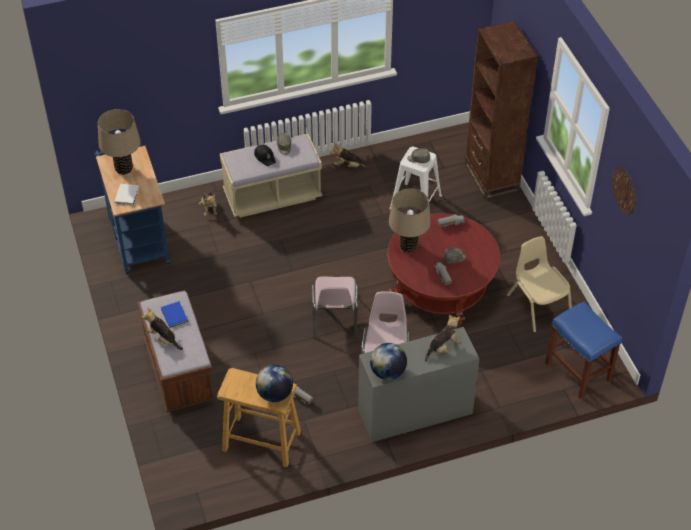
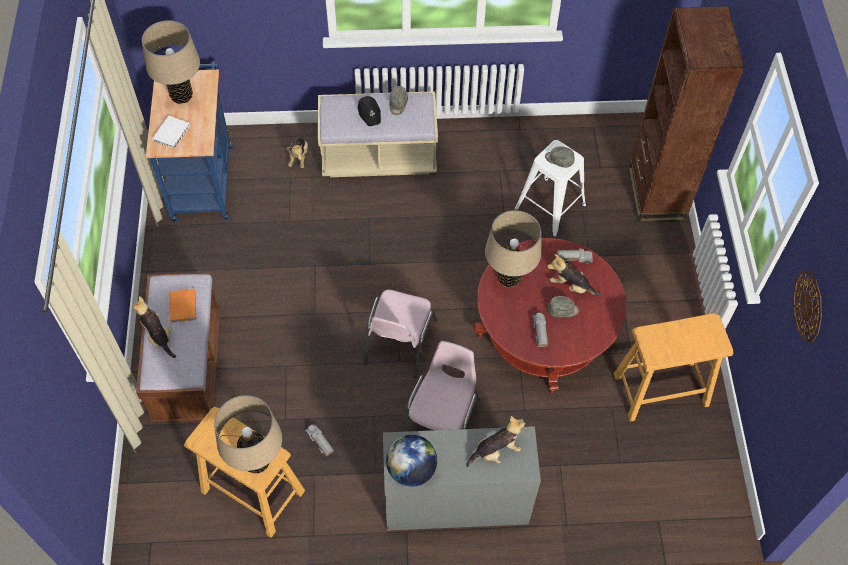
camera: 15 degrees right, 10 degrees up
(174, 316) = (182, 307): blue book -> orange book
(275, 394) = (256, 461): globe -> beige table lamp
(348, 165) = (483, 138): plush toy -> plush toy (571, 286)
(538, 305) = (661, 389): beige chair -> beige stool
(577, 371) = (683, 498): blue stool -> none

